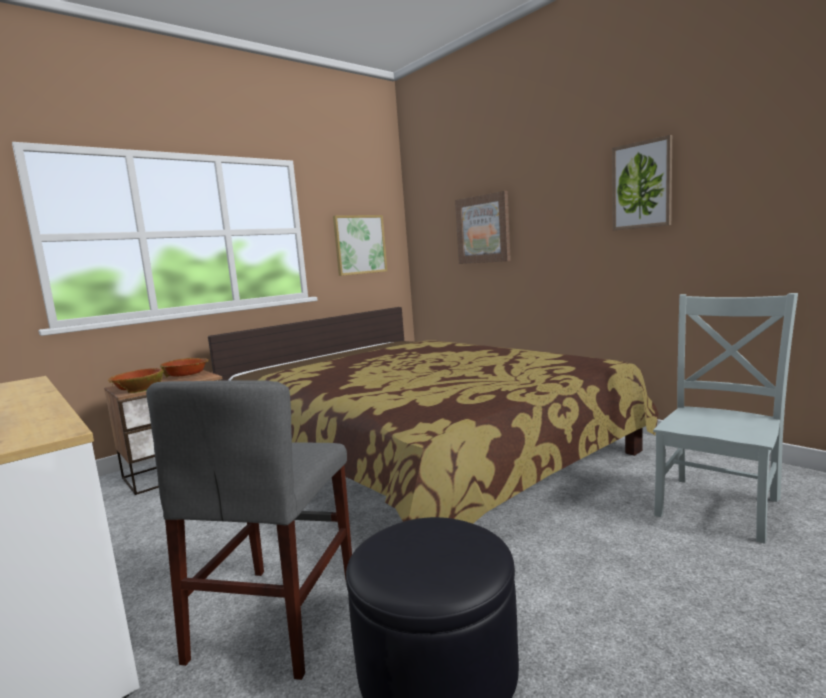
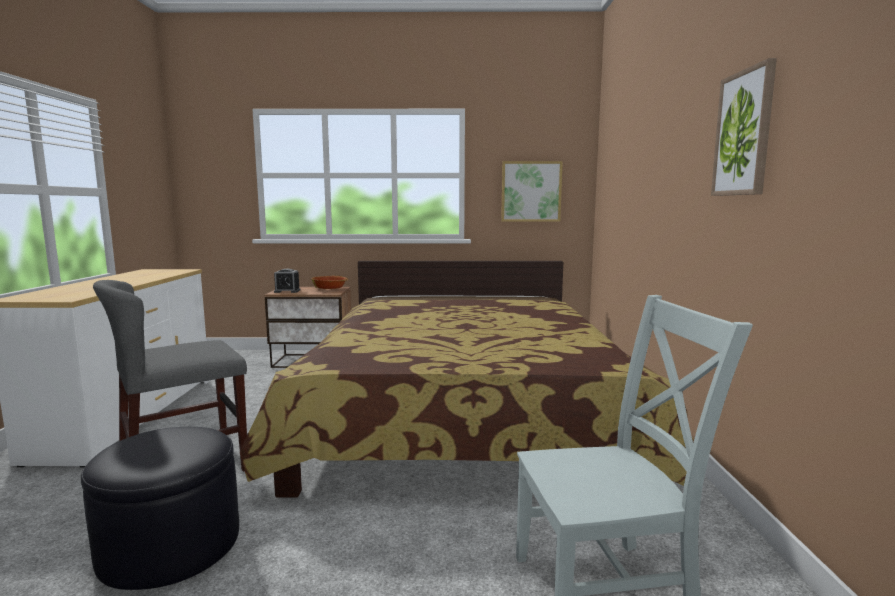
camera: 40 degrees right, 0 degrees up
(138, 388) = (287, 291): bowl -> alarm clock
(483, 229) = (634, 182): picture -> none

